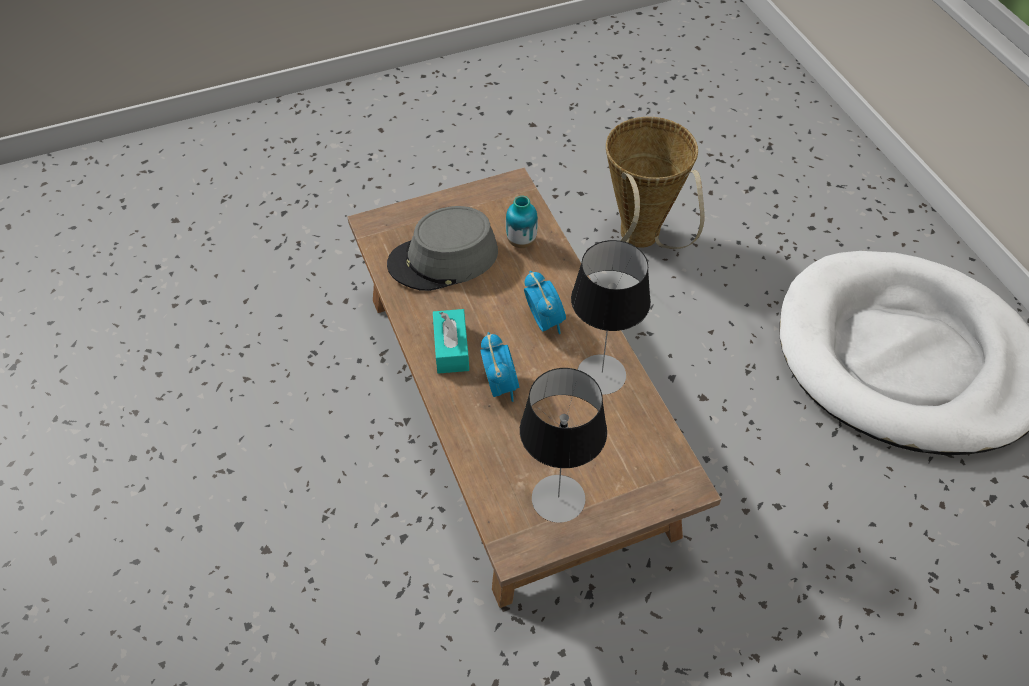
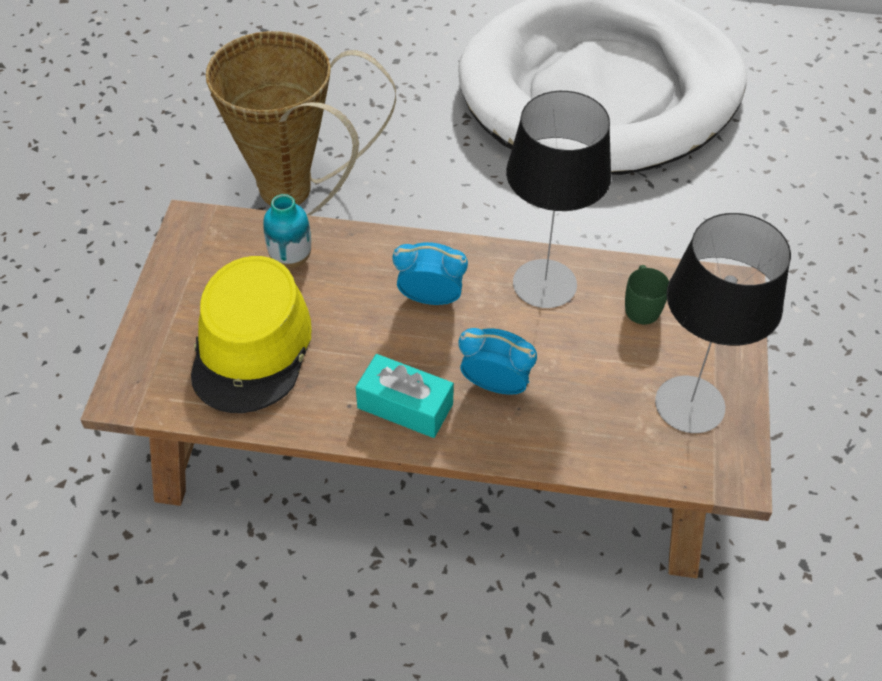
camera: 60 degrees left, 0 degrees up
(443, 259) = (253, 347): grey hat -> yellow hat
(624, 436) = (641, 305): none -> green mug

